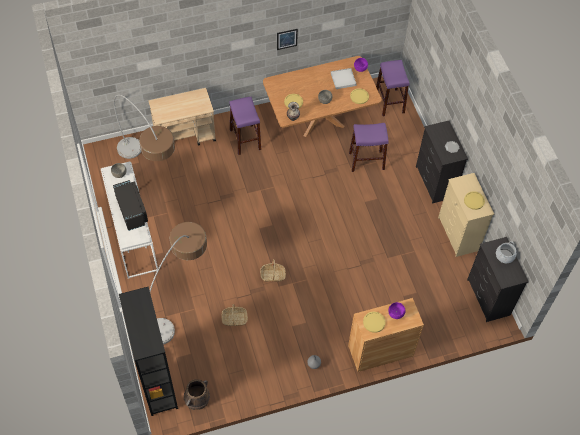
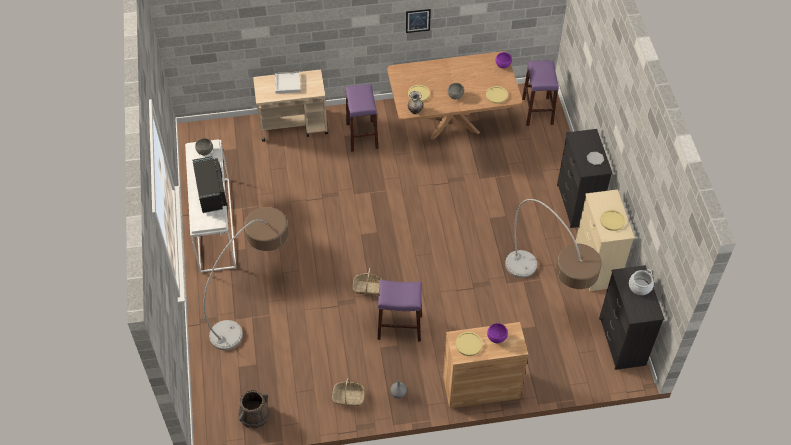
camera: 10 degrees right, 5 degrees down
(150, 170) = (247, 158): floor lamp -> floor lamp (547, 296)
(157, 382) = (211, 391): black bookcase -> none
(234, 319) = (314, 331): basket -> basket (348, 397)
(343, 79) = (481, 75): white tray -> white tray (288, 83)
(366, 161) = (499, 173): purple stool -> purple stool (399, 327)

